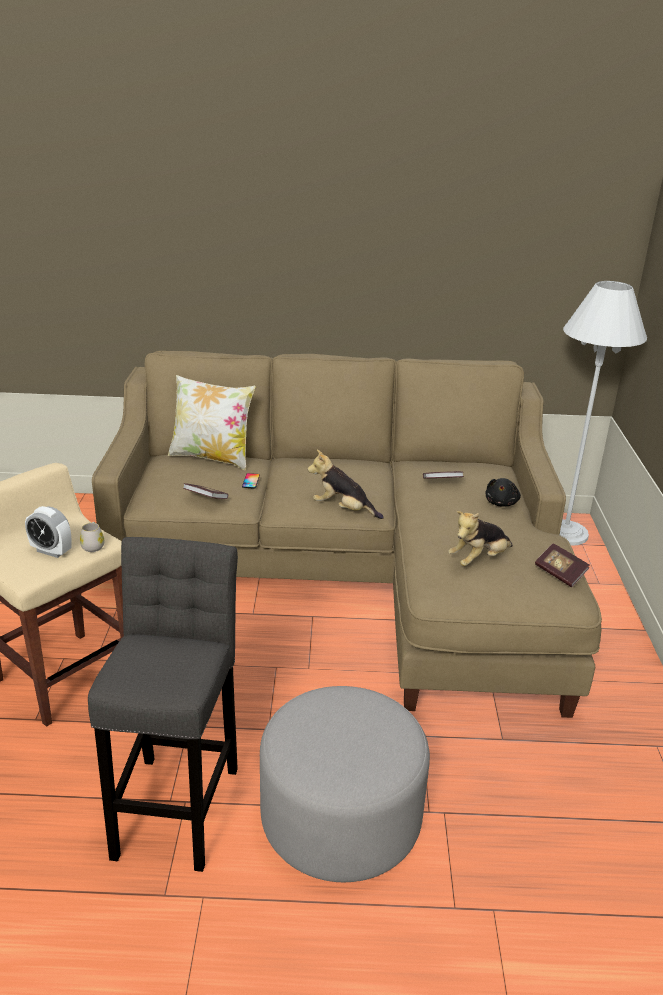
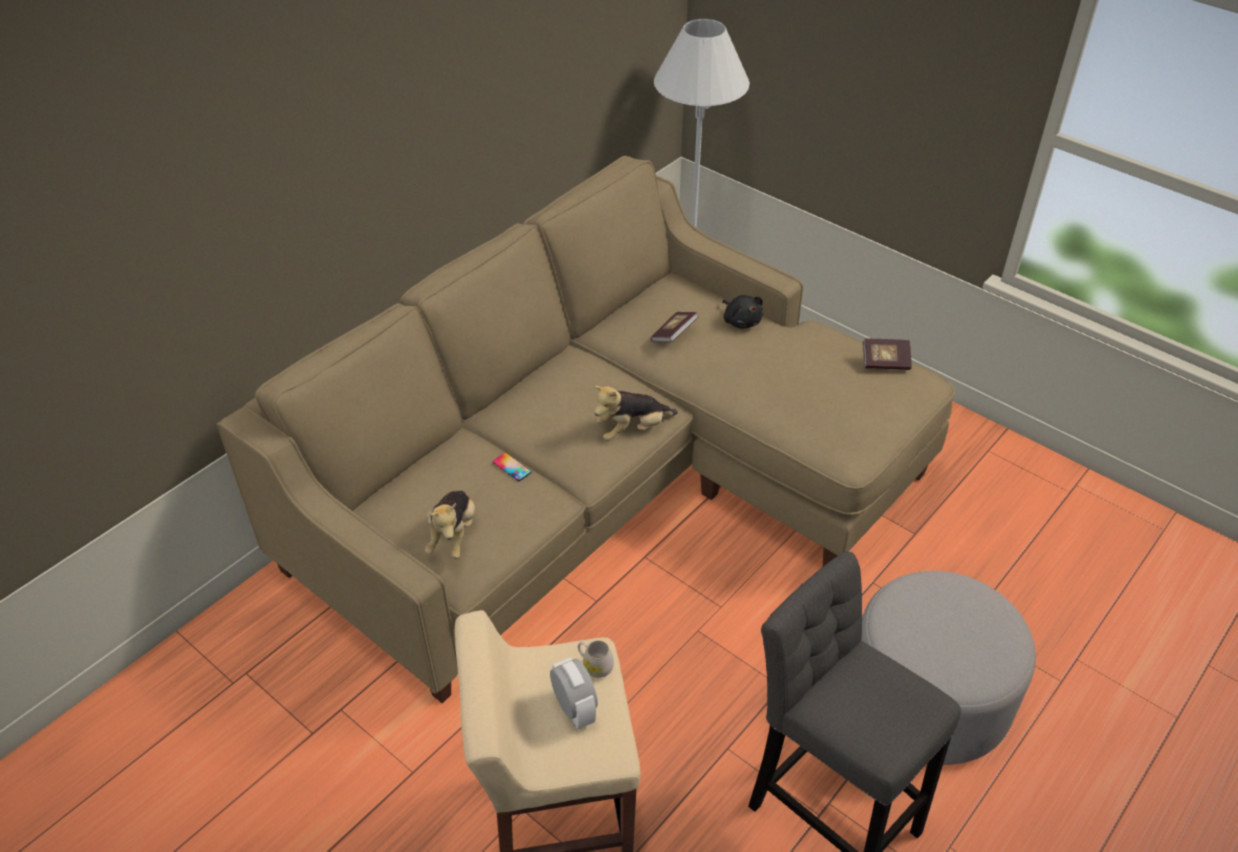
camera: 50 degrees left, 15 degrees up
(51, 551) = (574, 709): alarm clock -> alarm clock turned 90 degrees counterclockwise
(206, 499) = (516, 523): book -> none
(212, 457) = (418, 470): pillow -> none
(479, 560) = (825, 396): plush toy -> plush toy (453, 535)

